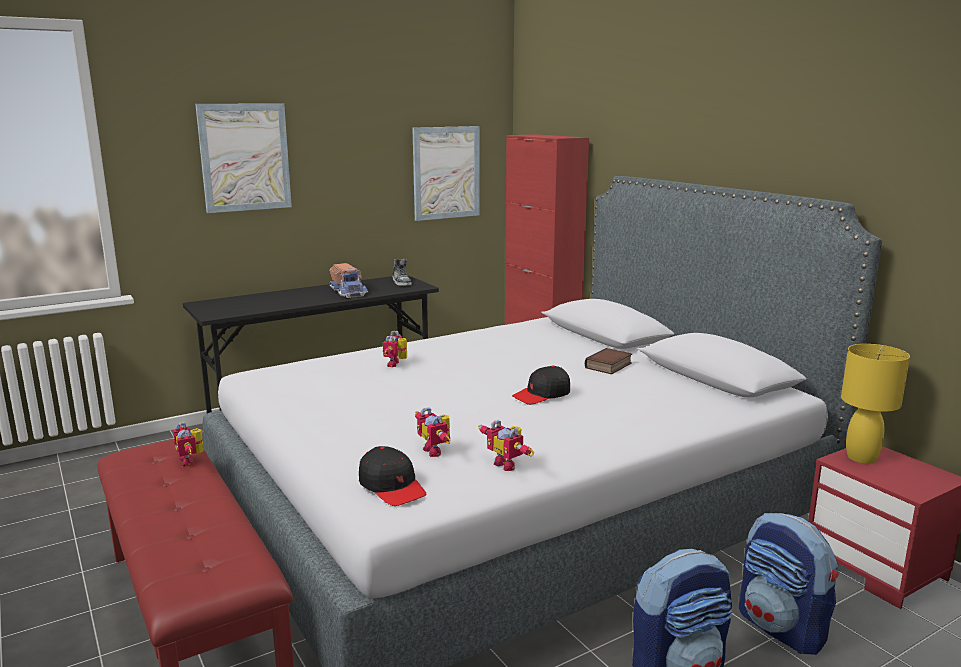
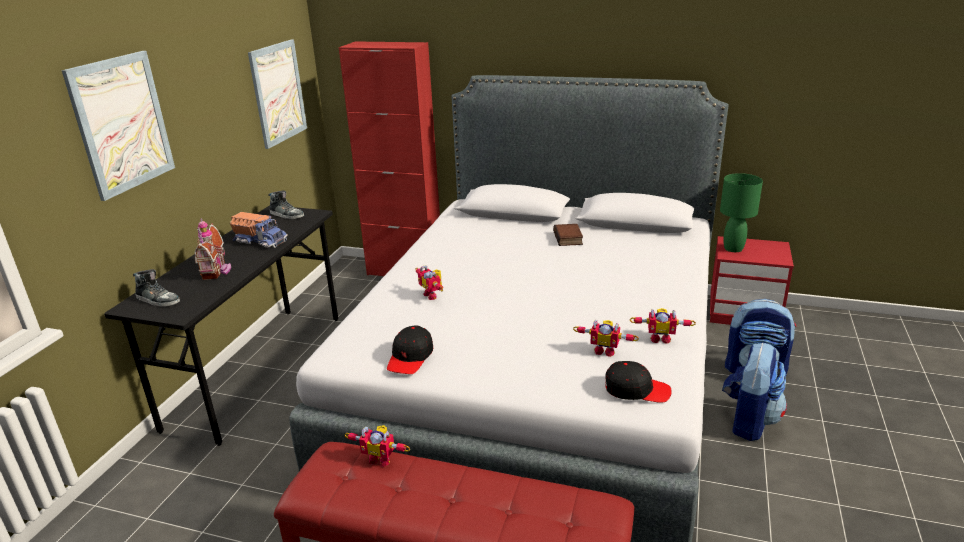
camera: 40 degrees left, 10 degrees up
(220, 305) = (158, 300): none -> shoe
(285, 300) = (217, 271): none -> toy house
(542, 395) = (577, 278): black cap -> black cap (410, 357)
(862, 458) = (733, 249): yellow table lamp -> green table lamp

